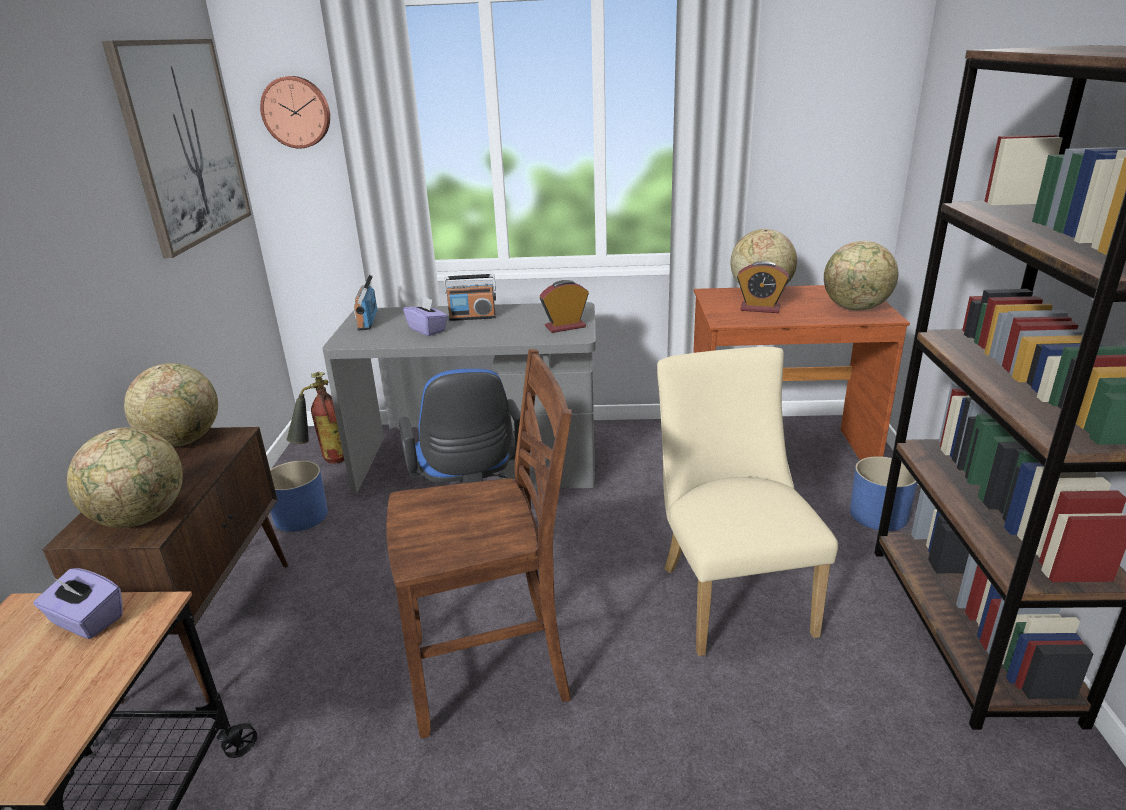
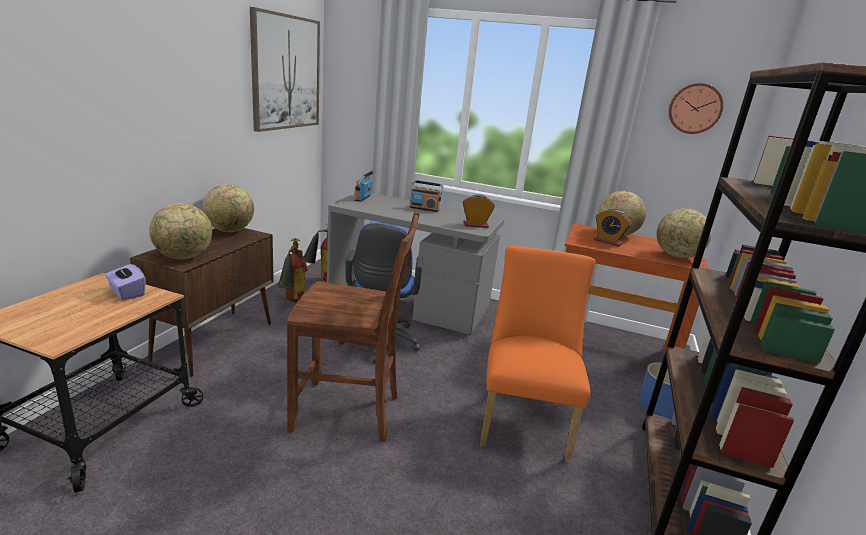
camera: 15 degrees right, 5 degrees down
(297, 112) = (357, 70): wall clock -> wall clock (694, 108)
(300, 516) = (292, 302): blue planter -> fire extinguisher
(427, 330) = (393, 209): purple tissue box -> none
(730, 593) = (524, 418): beige chair -> orange chair

